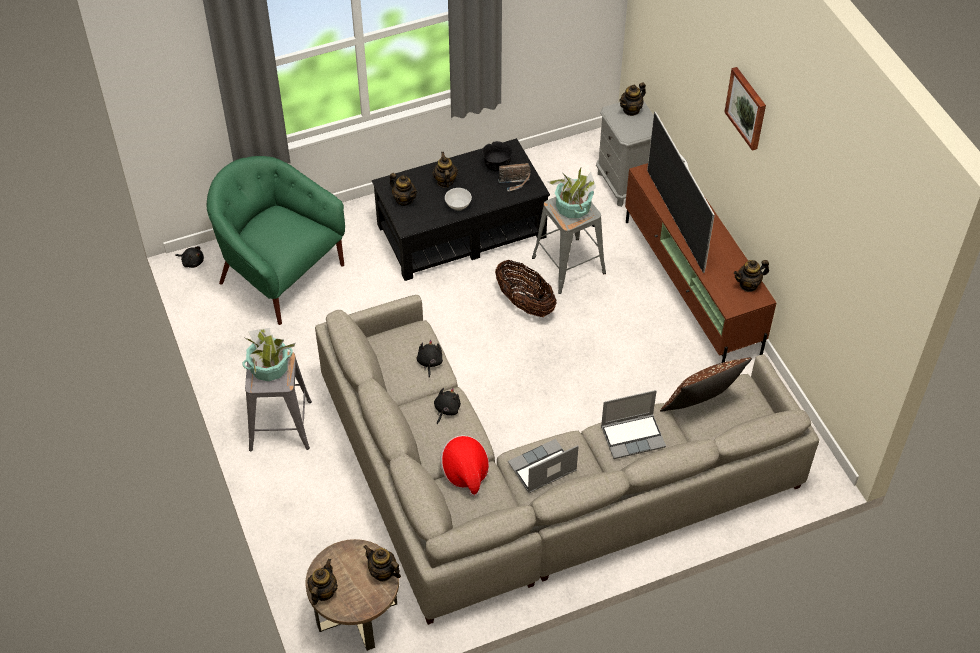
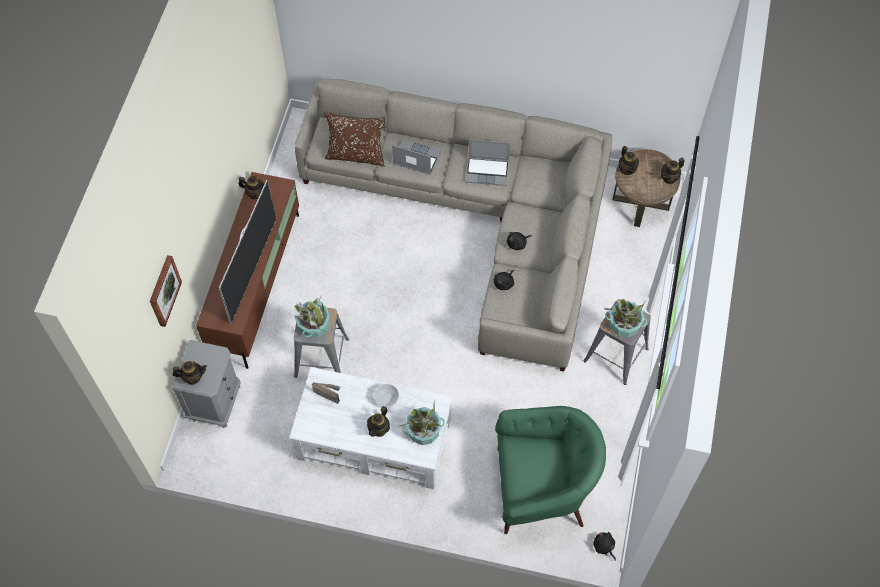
camera: 145 degrees left, 10 degrees up
(280, 274) = (541, 488): green armchair -> green armchair turned 75 degrees counterclockwise
(404, 199) = (423, 431): teapot -> potted plant
(460, 230) = (374, 440): black coffee table -> white coffee table
(465, 472) = (536, 196): hat -> none
(497, 166) = (327, 418): black bowl -> none
(525, 303) = (379, 346): basket -> none
(747, 108) = (197, 174): picture -> picture (163, 290)

